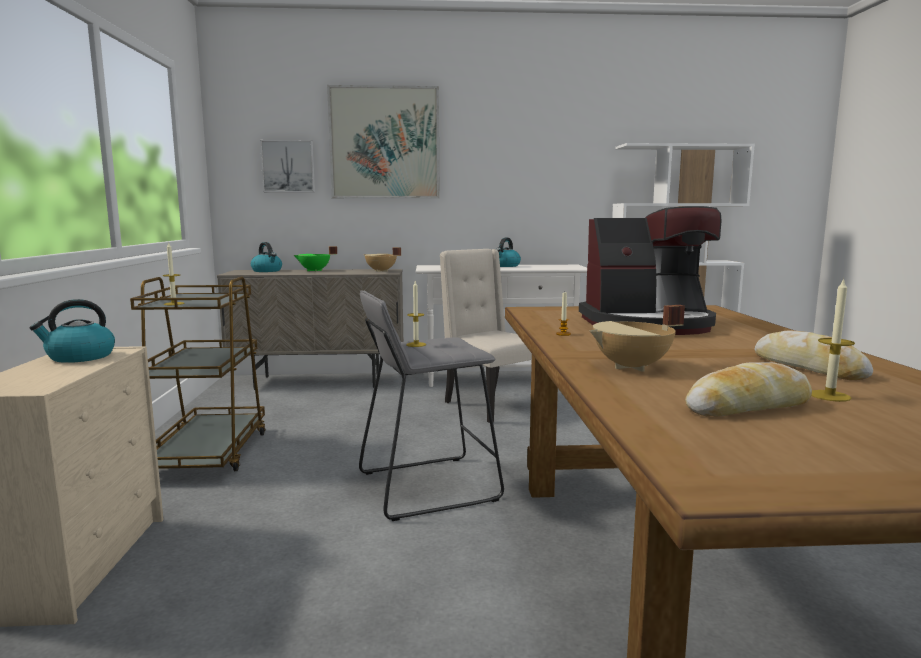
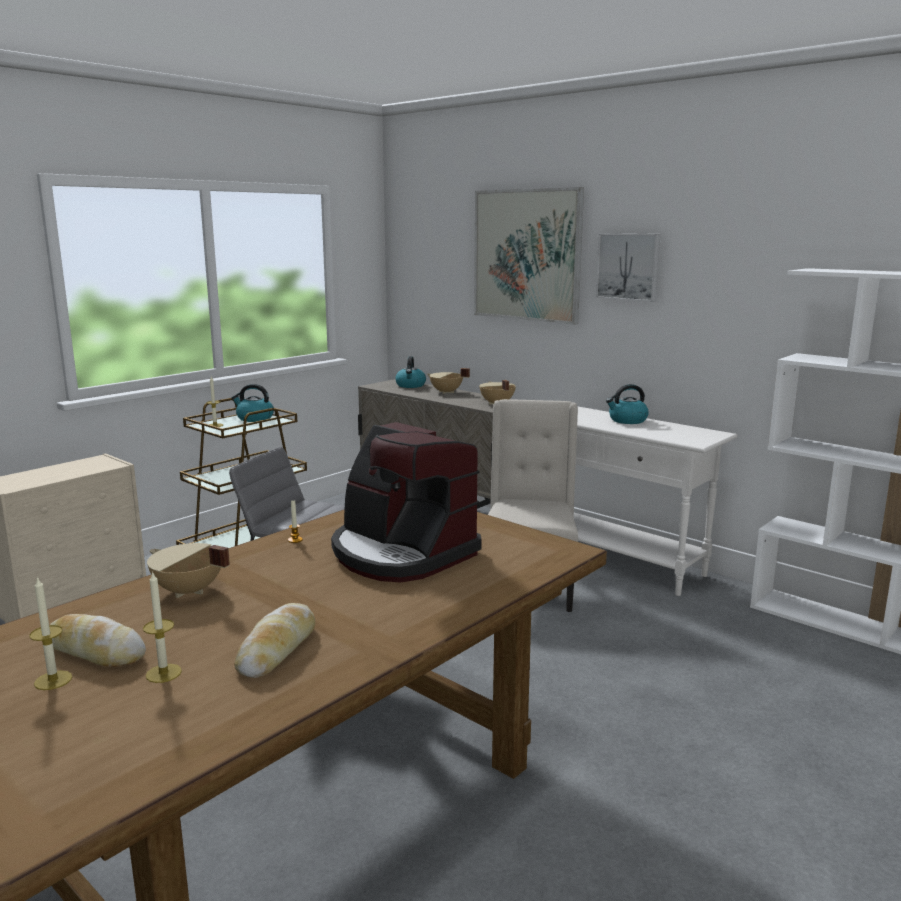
camera: 45 degrees right, 5 degrees up
(80, 357) = (87, 465): kettle -> kettle (254, 418)
(288, 166) = (443, 277): picture -> picture (629, 266)
(315, 270) = (446, 392): green cooking pot -> beige cooking pot
(416, 344) = (307, 508): candle -> candle (53, 680)

